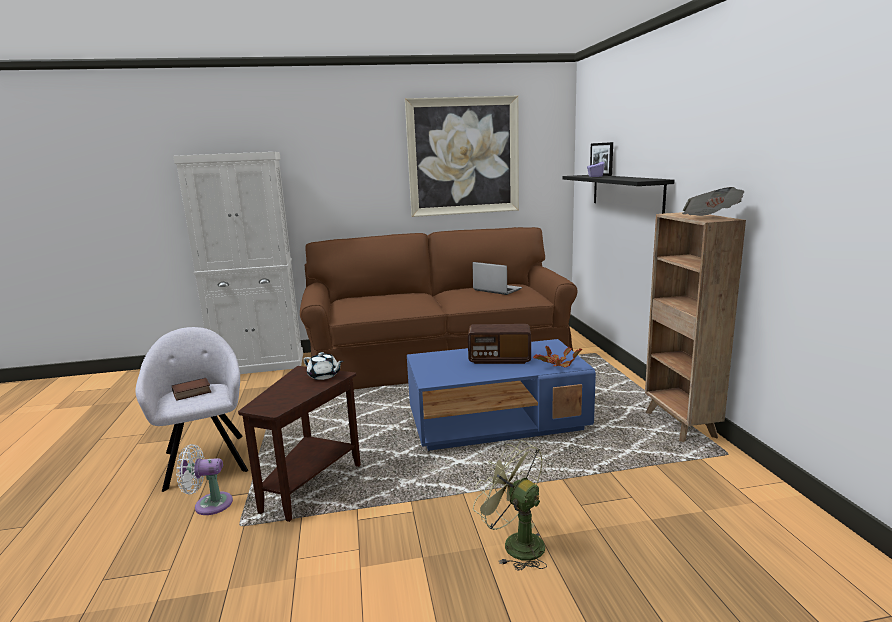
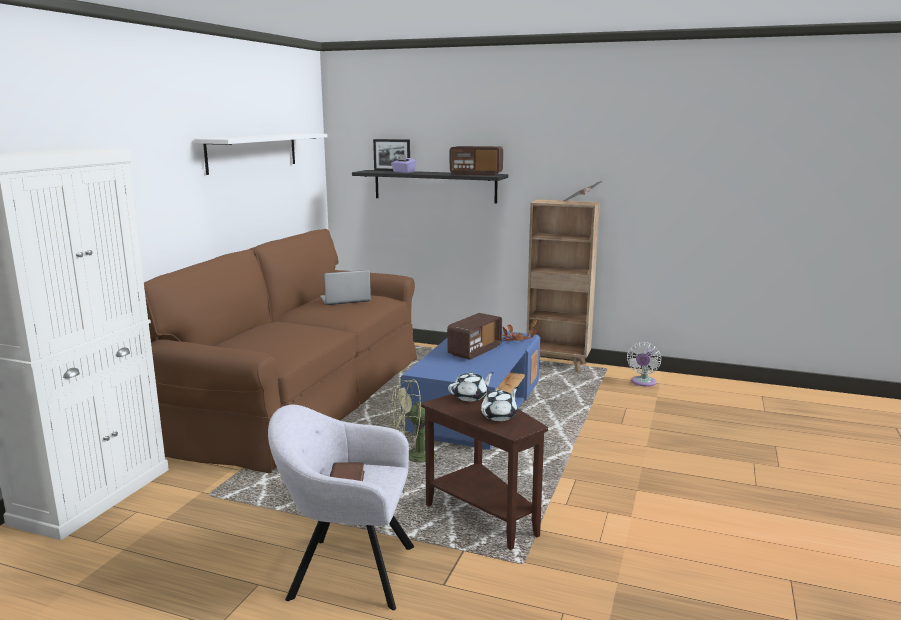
camera: 60 degrees left, 0 degrees up
(209, 504) = (461, 578): white fan -> white fan (643, 383)
(288, 394) = (499, 416): none -> white teapot
(463, 156) = (253, 152): picture -> white shelf
(515, 544) = (647, 455): green fan -> green fan (413, 458)
(639, 179) = (476, 174): none -> radio

